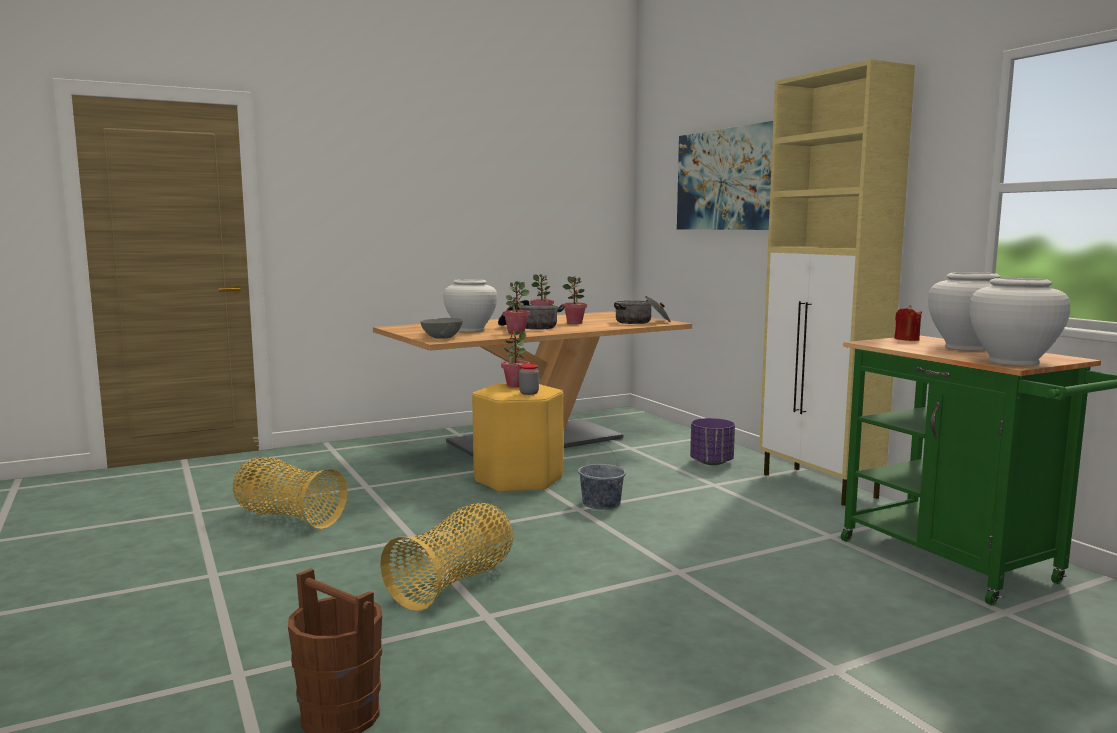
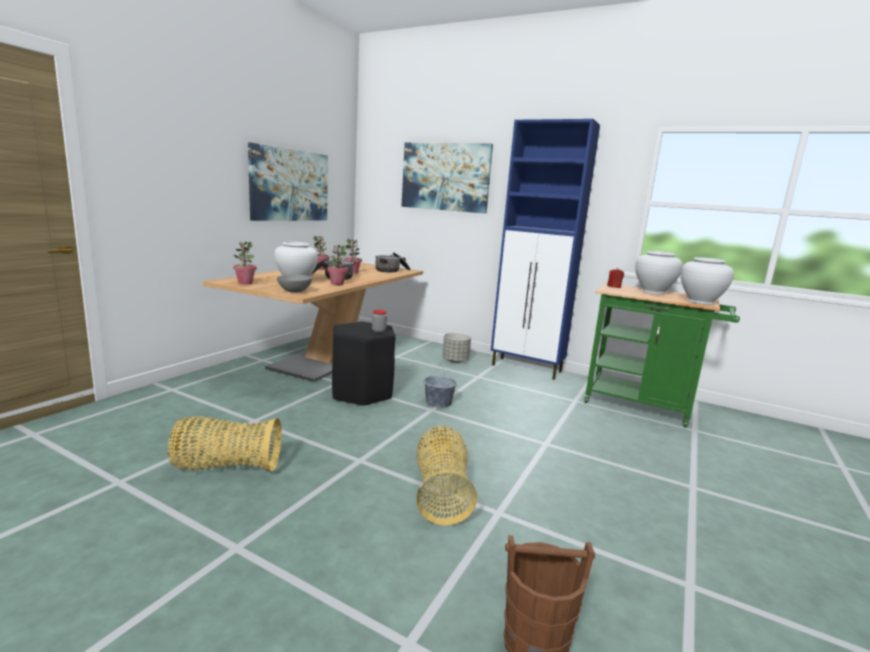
camera: 35 degrees left, 5 degrees up
(515, 385) = (355, 324): potted plant -> potted plant (245, 283)
(516, 211) = (290, 185): none -> picture
(518, 480) = (361, 393): yellow stool -> black stool
(712, 462) = (455, 360): purple planter -> grey planter
(819, 486) = (527, 368): beige cabinet -> blue cabinet

